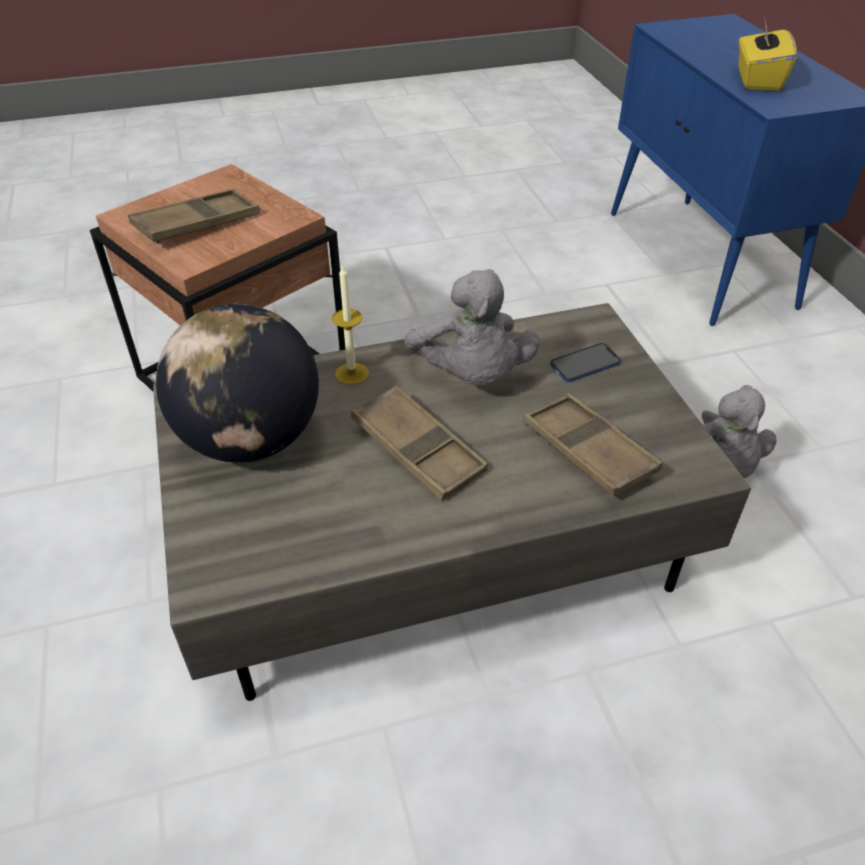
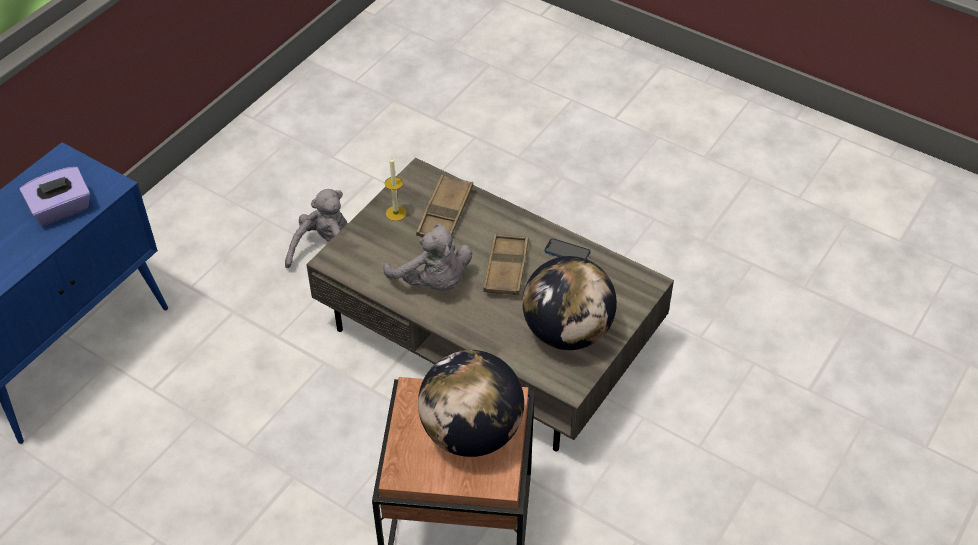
camera: 130 degrees left, 5 degrees up
(197, 224) = (471, 433): brown tray -> globe
(352, 373) = (481, 329): candle -> candle (396, 213)
(471, 376) = (433, 281): grey plush toy -> grey plush toy turned 105 degrees clockwise
(585, 364) = (378, 245): phone -> phone (567, 252)
(757, 80) = (62, 209): yellow tissue box -> purple tissue box

